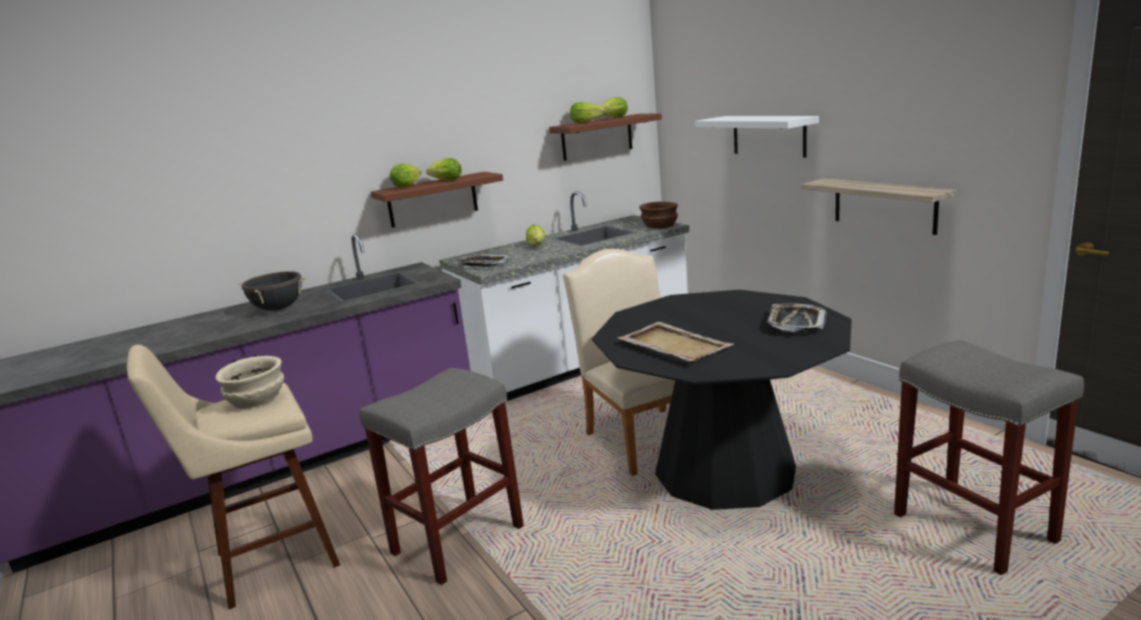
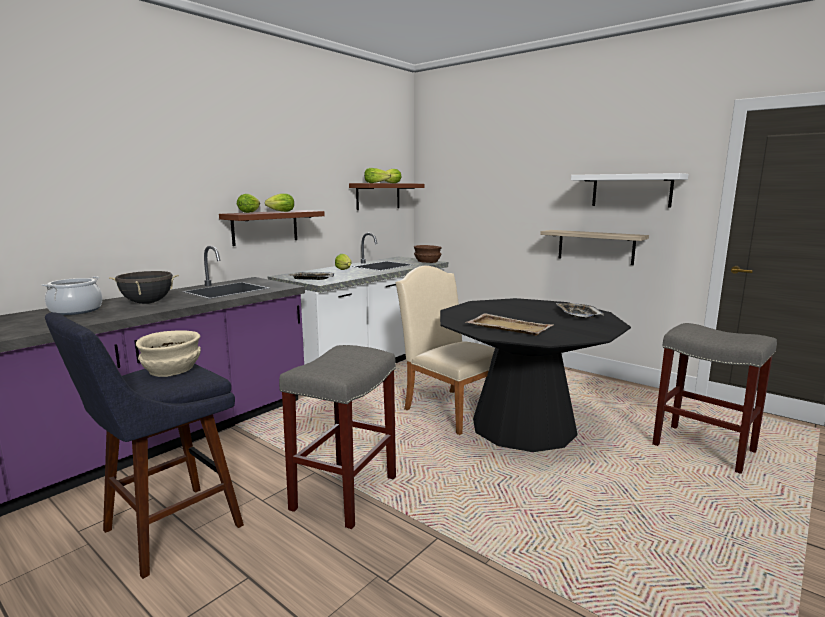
camera: 20 degrees left, 5 degrees down
(207, 321) = (76, 310): none -> cooking pot
(267, 562) = (164, 532): beige stool -> blue stool
(768, 135) = (508, 201): white shelf -> white shelf (631, 190)

